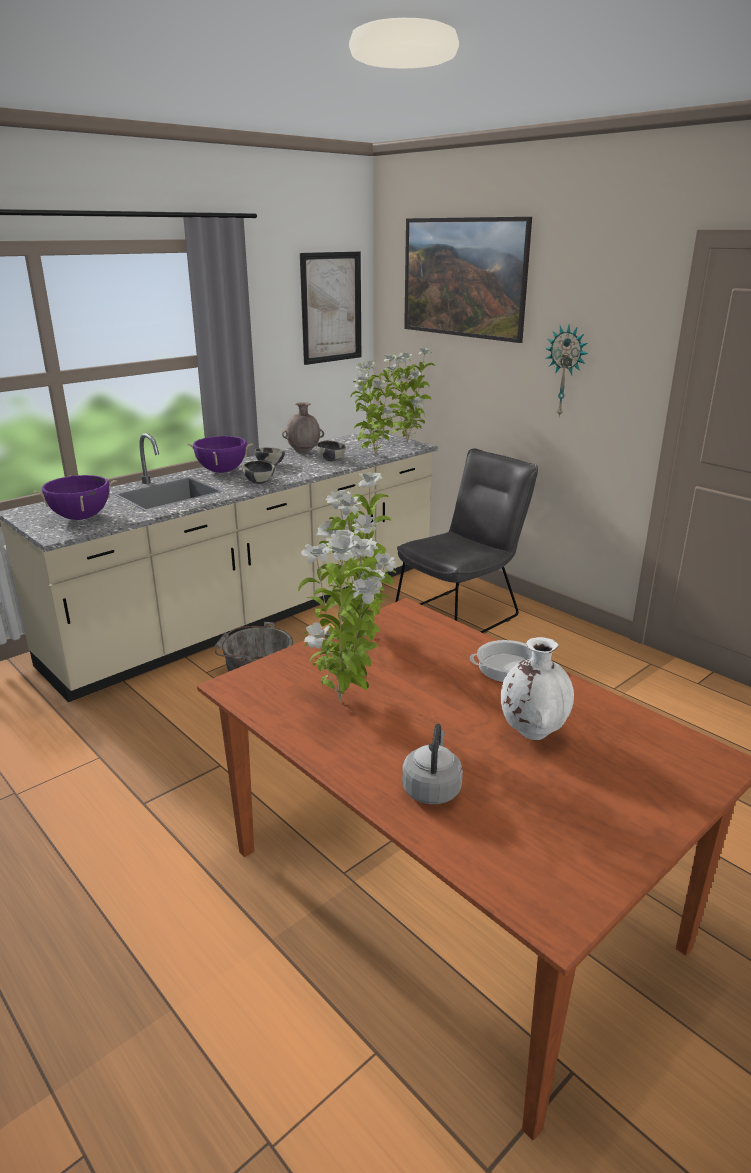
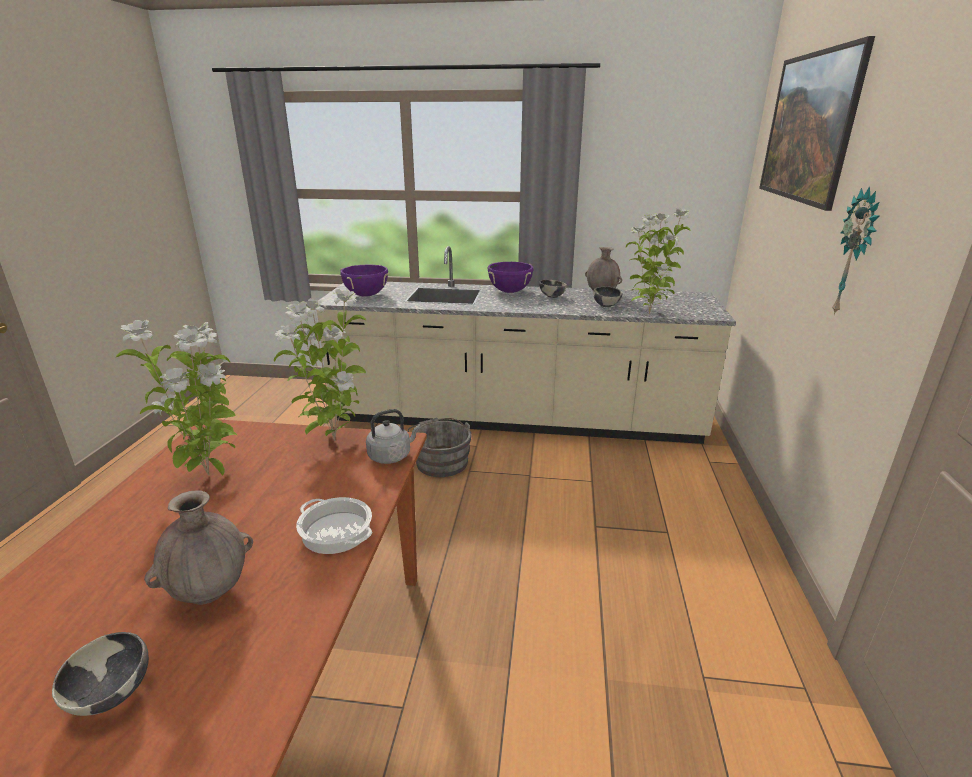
camera: 50 degrees right, 0 degrees up
(259, 482) = (512, 305): bowl -> bowl (113, 695)
(331, 307) = (691, 161): picture -> none
(406, 443) = (710, 310): potted plant -> none
(432, 788) = (79, 571): grey kettle -> grey kettle (392, 456)
(462, 613) = (671, 503): grey chair -> none
(532, 731) = (211, 592): white vase -> brown vase

